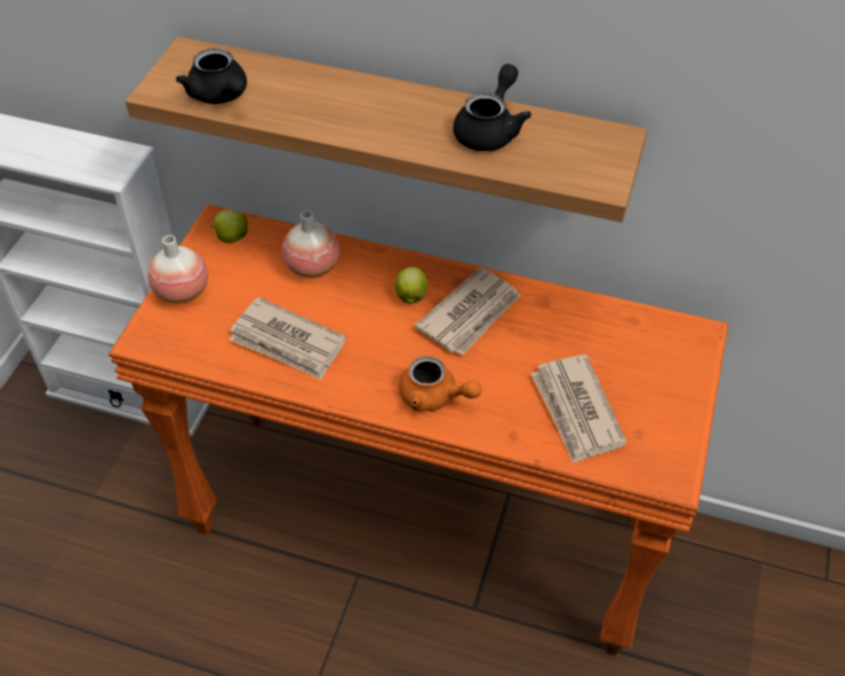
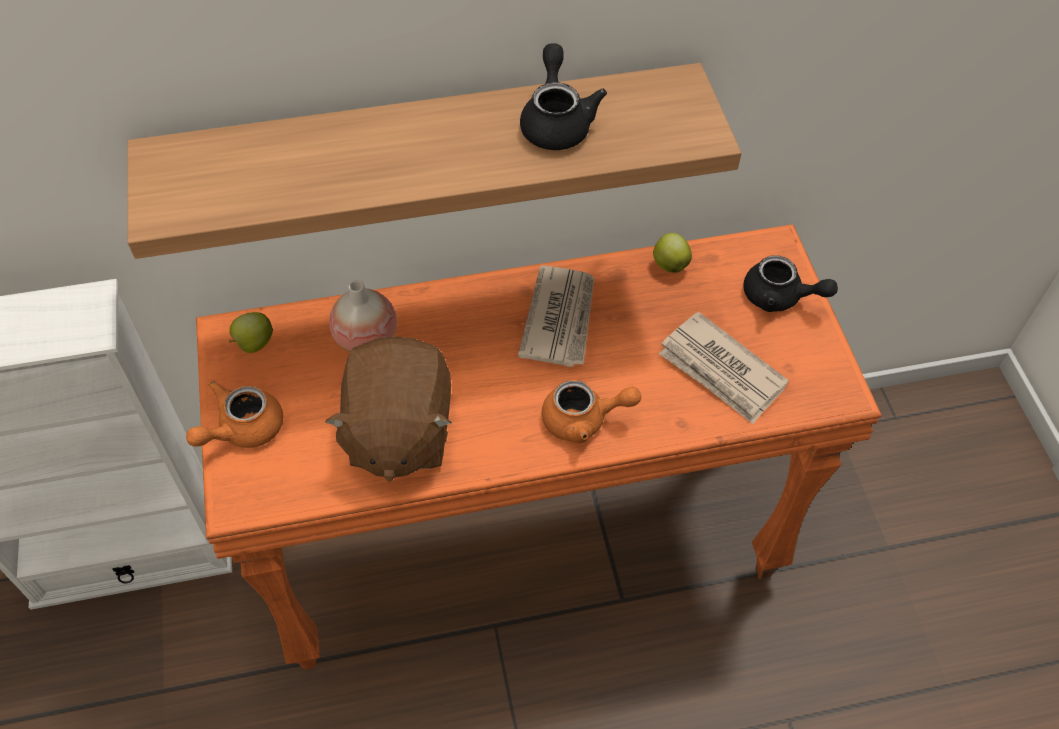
camera: 30 degrees left, 5 degrees up
(182, 292) = (242, 429): vase -> orange teapot
(220, 96) = (239, 193): black teapot -> black teapot (779, 297)
(287, 342) = (397, 432): newspaper -> brown plush toy
(411, 296) = (489, 325): apple -> apple (669, 264)

